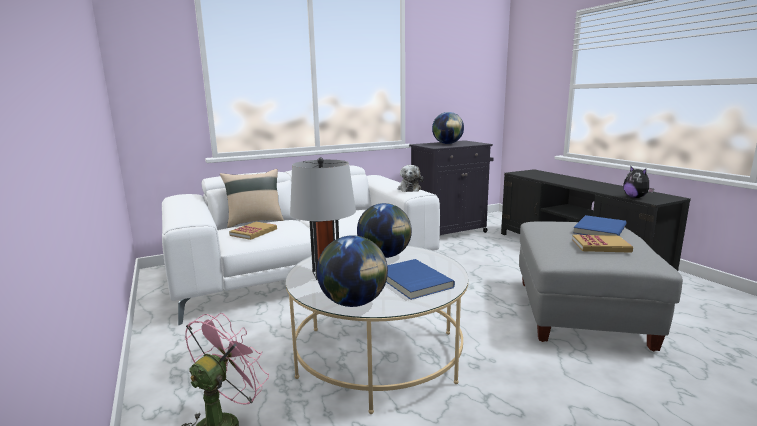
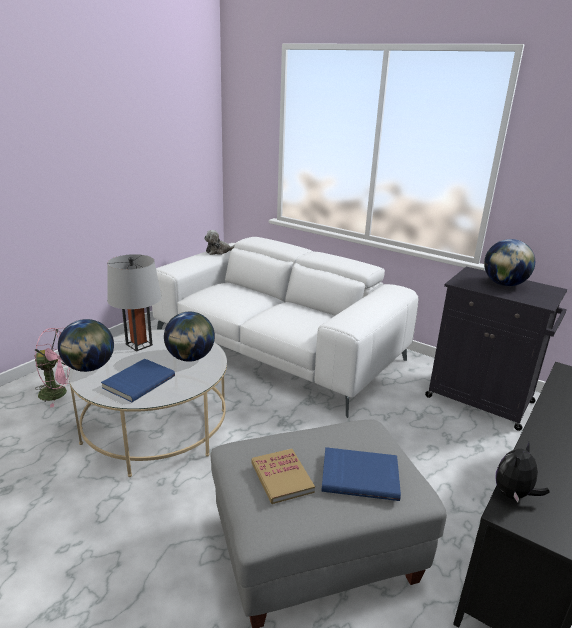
camera: 60 degrees right, 10 degrees up
(253, 232) = (217, 295): book -> none
(255, 221) = (248, 287): beige pillow -> none
(409, 189) = (354, 317): plush toy -> plush toy (219, 251)

